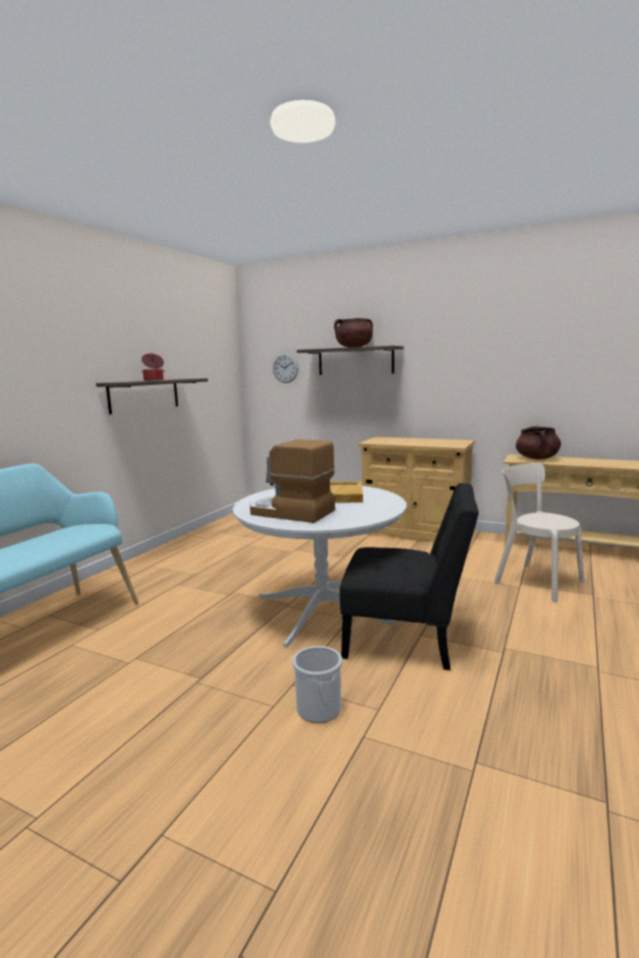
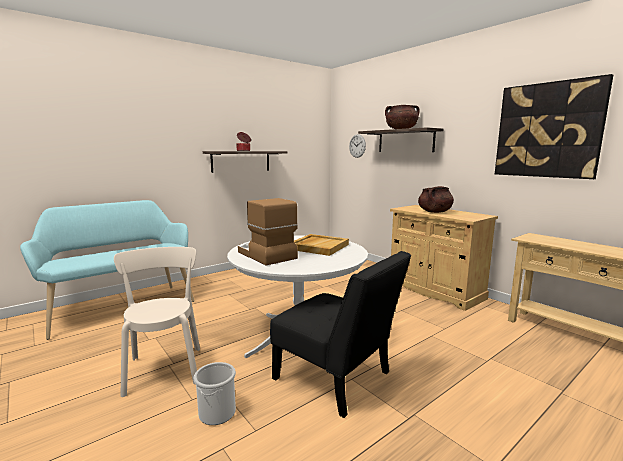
camera: 25 degrees right, 0 degrees up
(517, 349) = (547, 130): none -> picture
(534, 581) = (508, 359): beige chair -> beige chair (164, 367)
(537, 458) = (552, 240): brown cooking pot -> brown cooking pot (434, 212)

